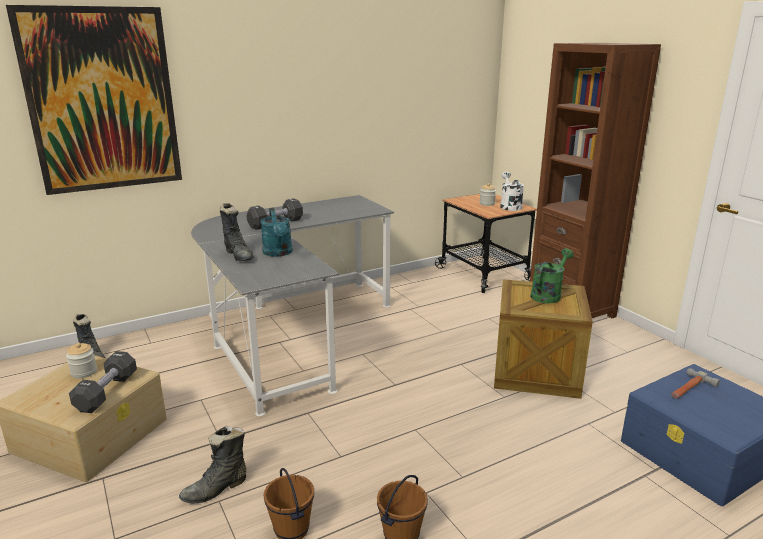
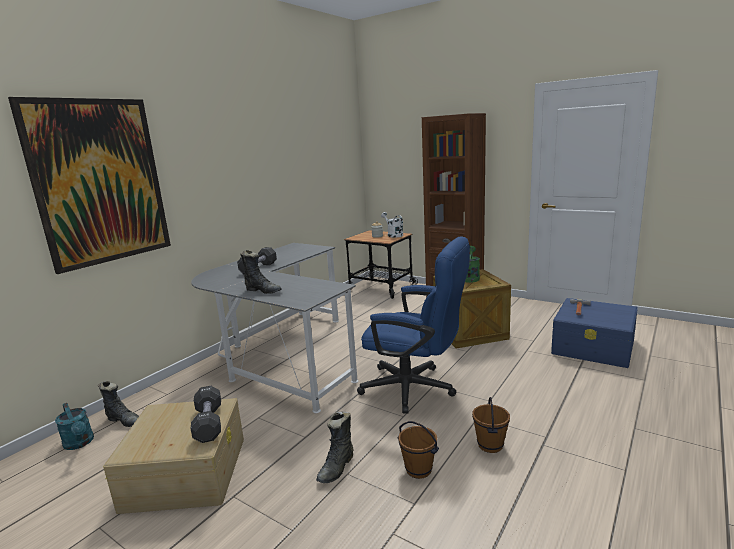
camera: 25 degrees left, 5 degrees down
(84, 372) = (167, 417): jar -> none
(278, 253) = (292, 283): turquoise watering can -> turquoise watering can (80, 443)
(389, 427) = (416, 389): none -> blue office chair

